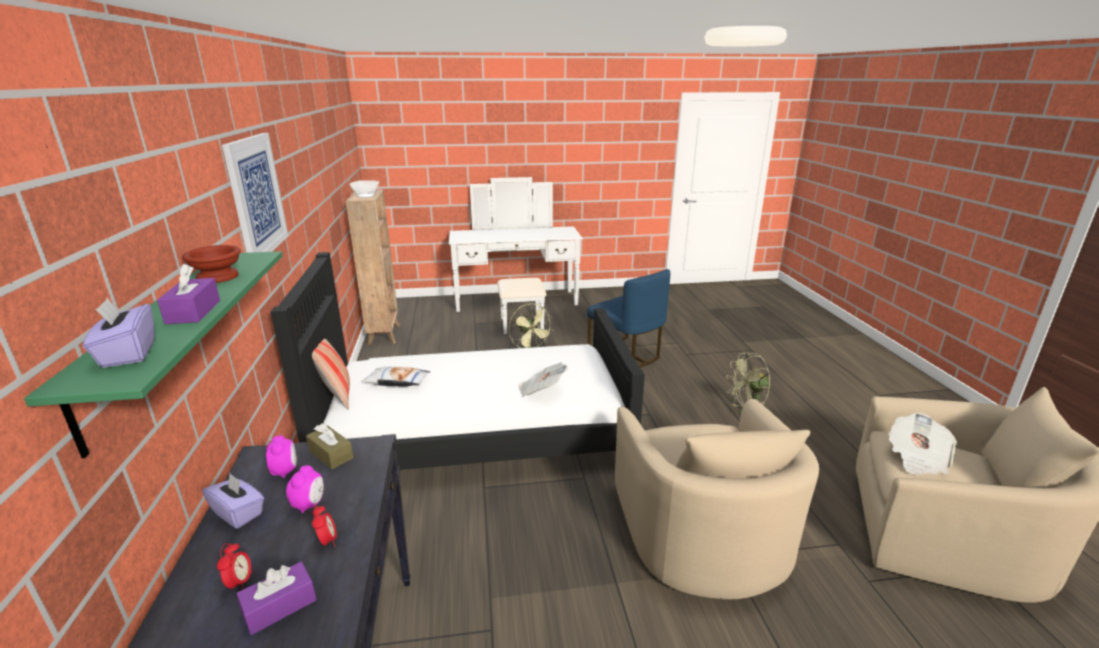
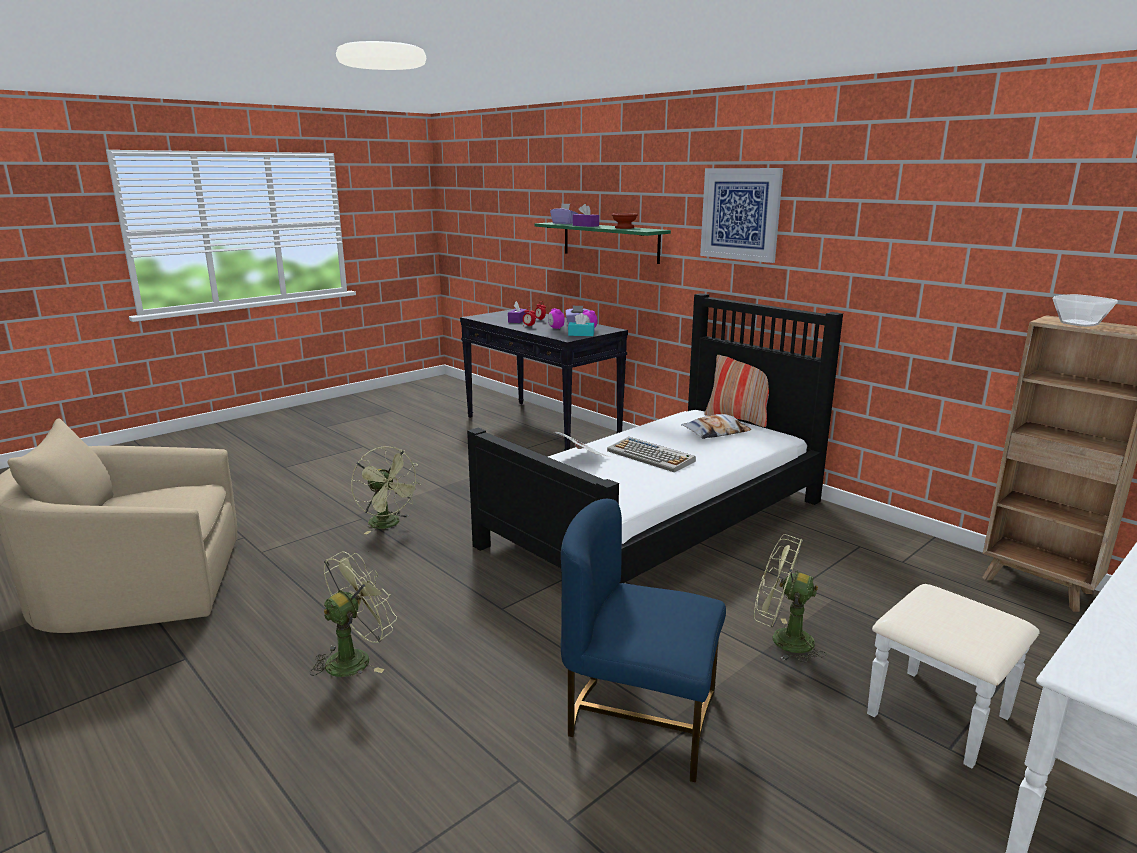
camera: 145 degrees right, 5 degrees down
(331, 454) = (581, 334): brown tissue box -> turquoise tissue box
(489, 375) = (651, 456): none -> keyboard
(701, 531) = (389, 524): beige armchair -> green fan
(916, 458) = (177, 499): newspaper -> none

